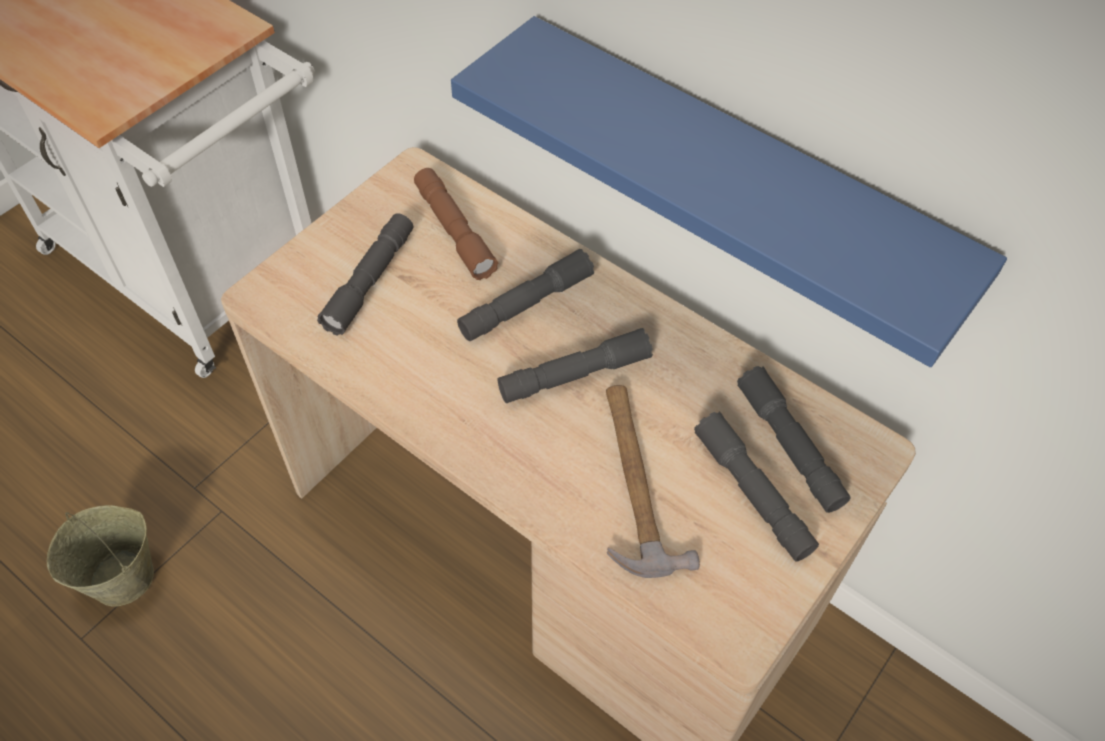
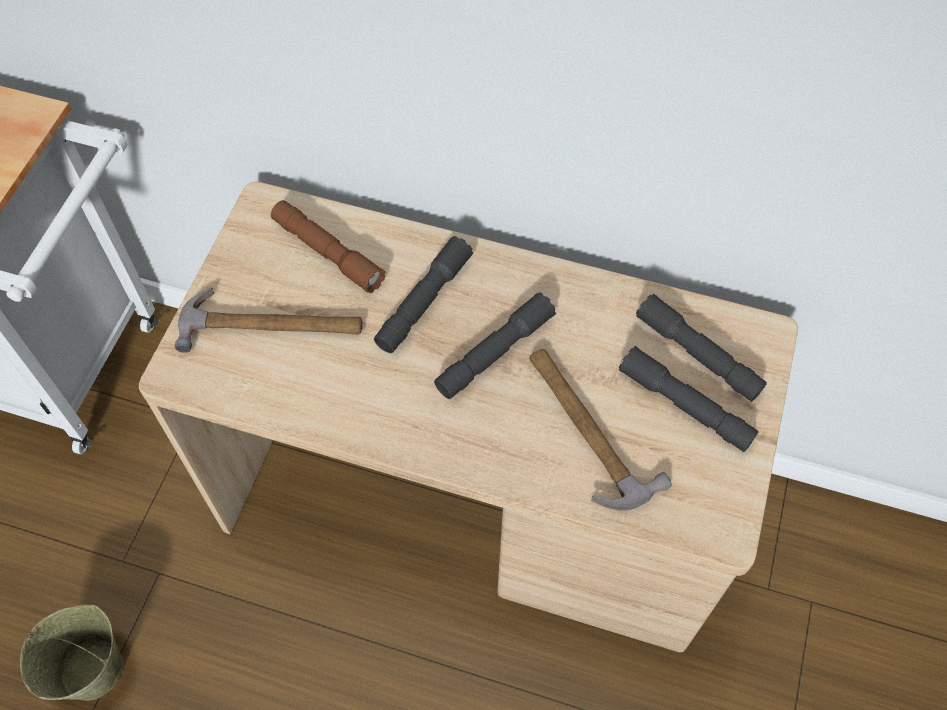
camera: 20 degrees left, 5 degrees up
(370, 281) = (272, 326): grey flashlight -> hammer
(737, 180) = (597, 144): blue shelf -> none

